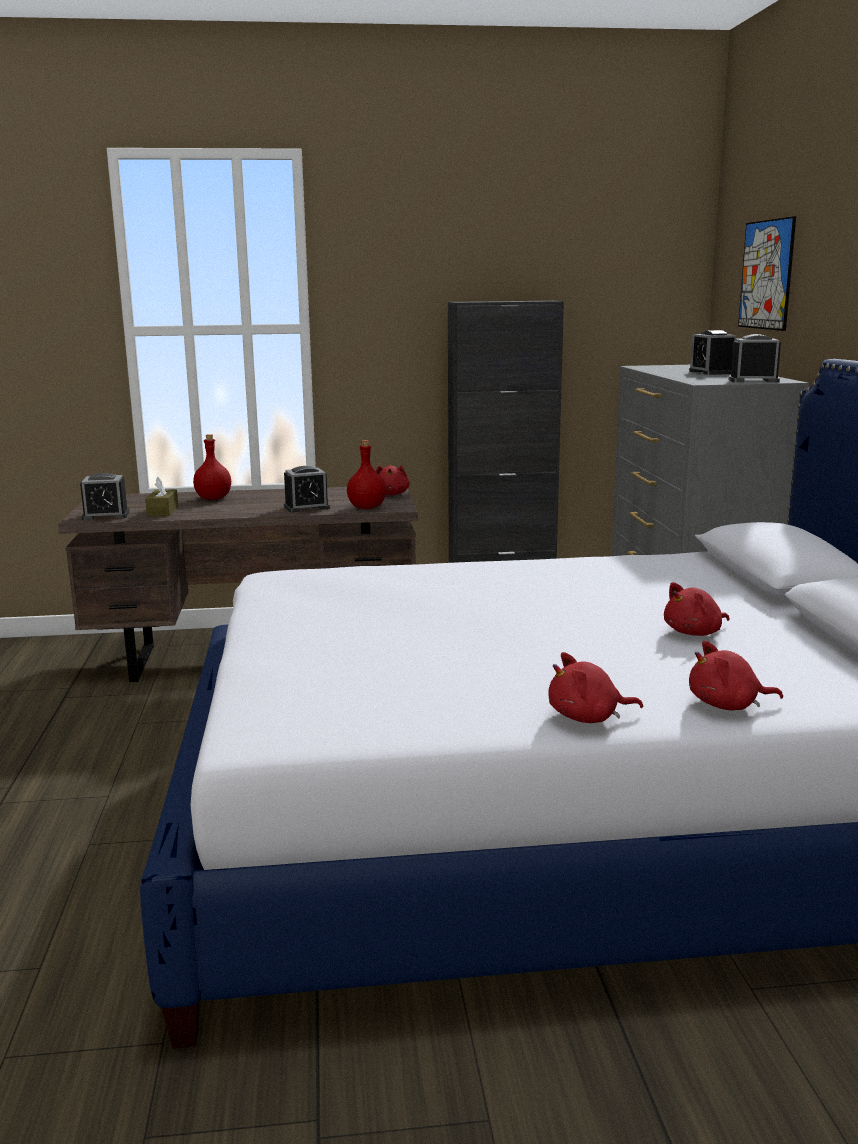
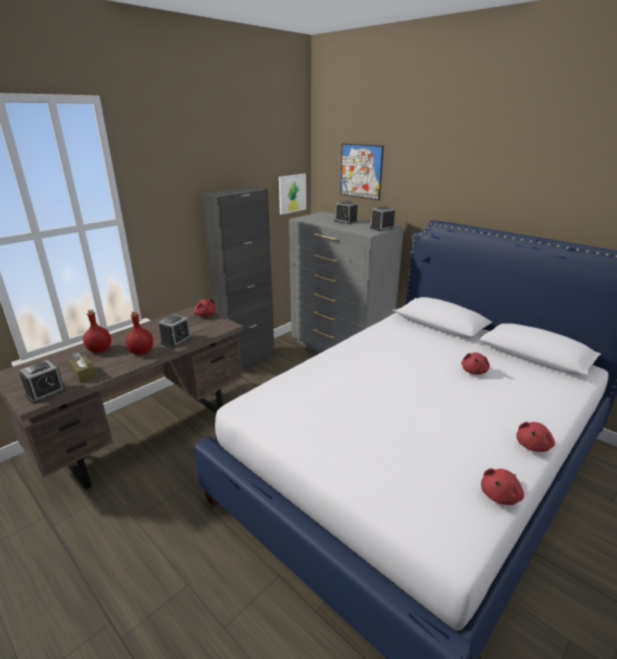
camera: 40 degrees left, 10 degrees up
(367, 507) = (211, 330): red bottle -> red bottle (142, 351)
(655, 325) = (292, 193): none -> picture
(727, 705) = (551, 412): red plush toy -> red plush toy (500, 495)

